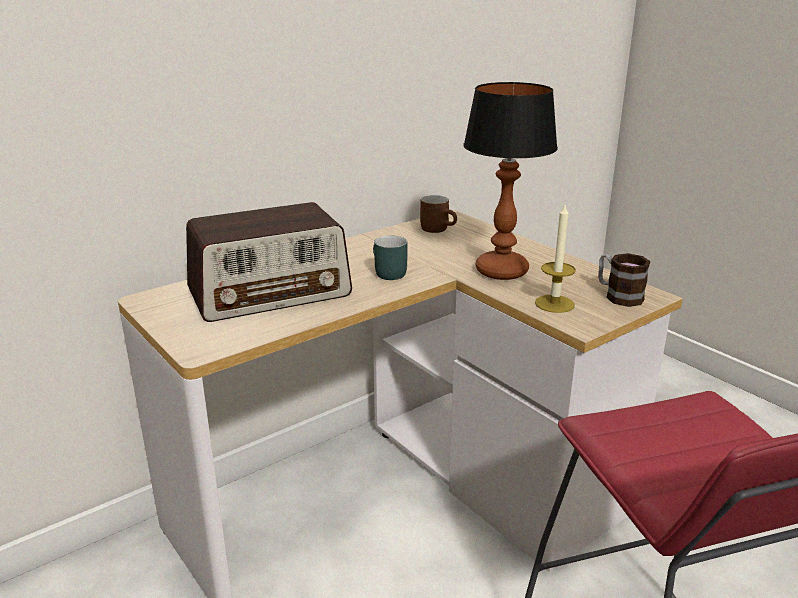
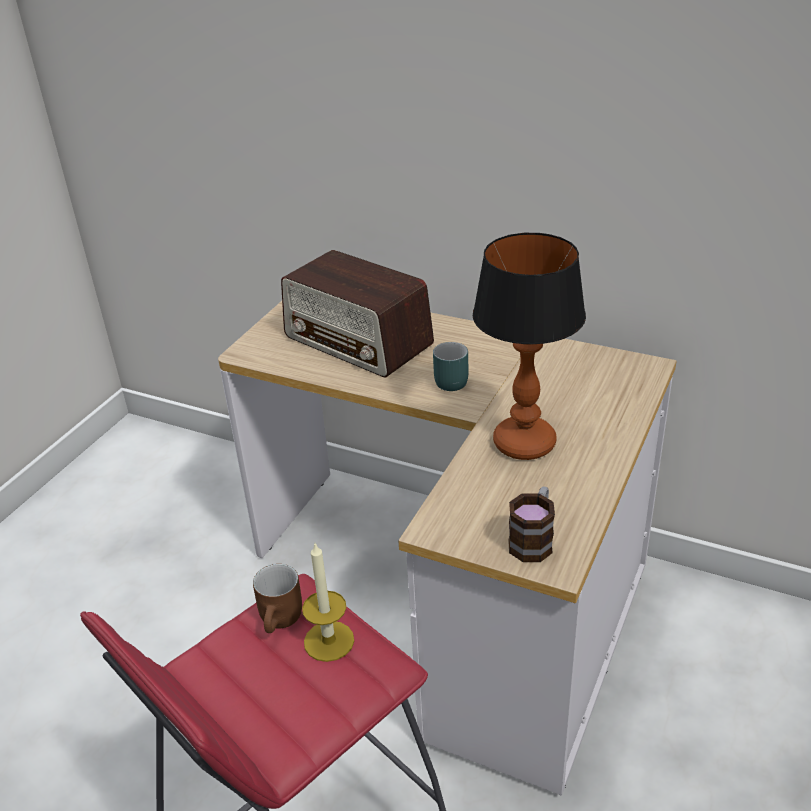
camera: 65 degrees right, 10 degrees up
(439, 229) = (600, 371): brown mug -> brown mug (282, 620)
(554, 304) = (471, 499): candle -> candle (329, 641)

